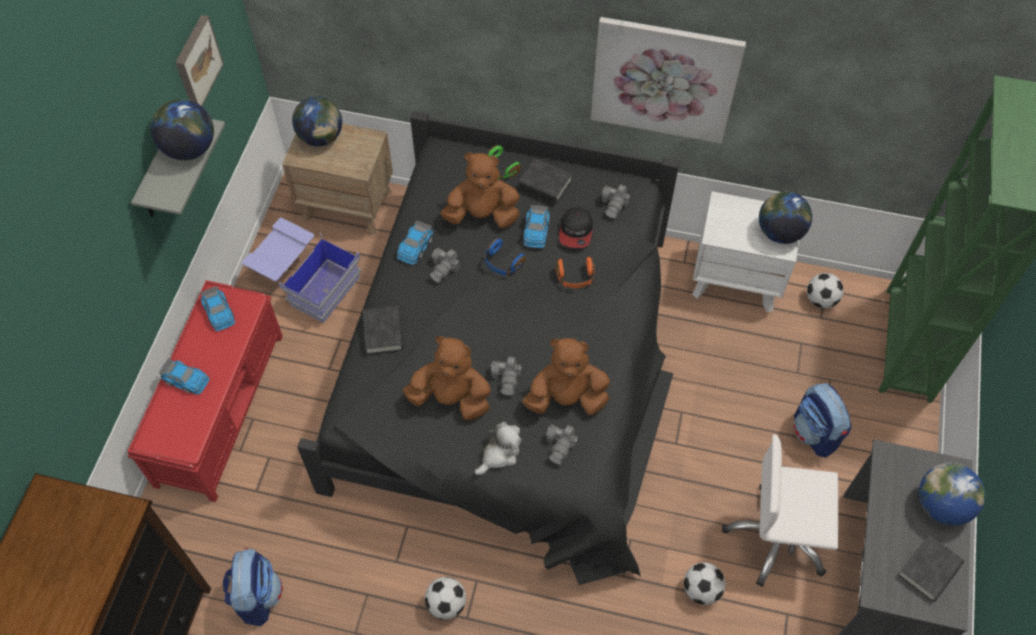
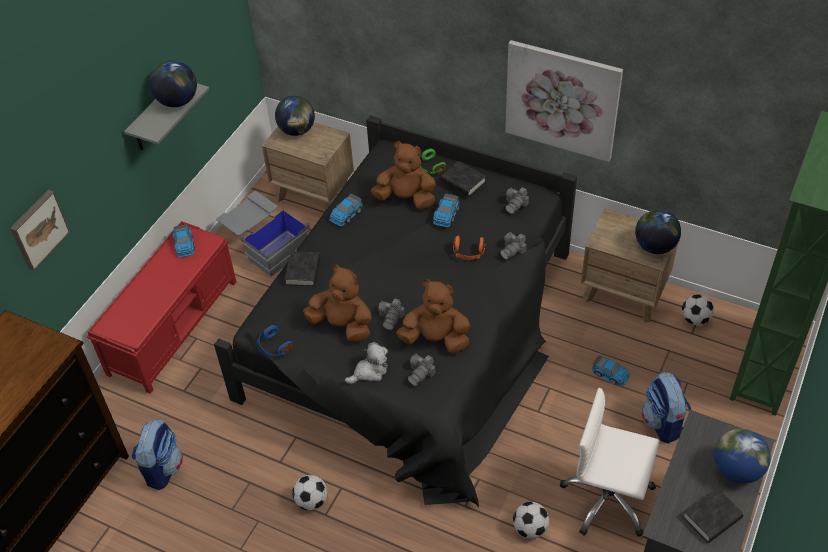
camera: 15 degrees right, 10 degrees down
(186, 380) = (146, 288): toy car -> toy car (610, 374)
(196, 62) = (199, 44): picture -> picture (38, 229)
(306, 281) = (266, 244): blue storage box -> grey storage box
(444, 269) = (364, 233): camera -> camera (513, 250)
(502, 263) = (412, 234): blue headphones -> blue headphones (273, 347)
(576, 231) = (478, 219): cap -> none
(736, 279) = (624, 293): white nightstand -> brown nightstand

